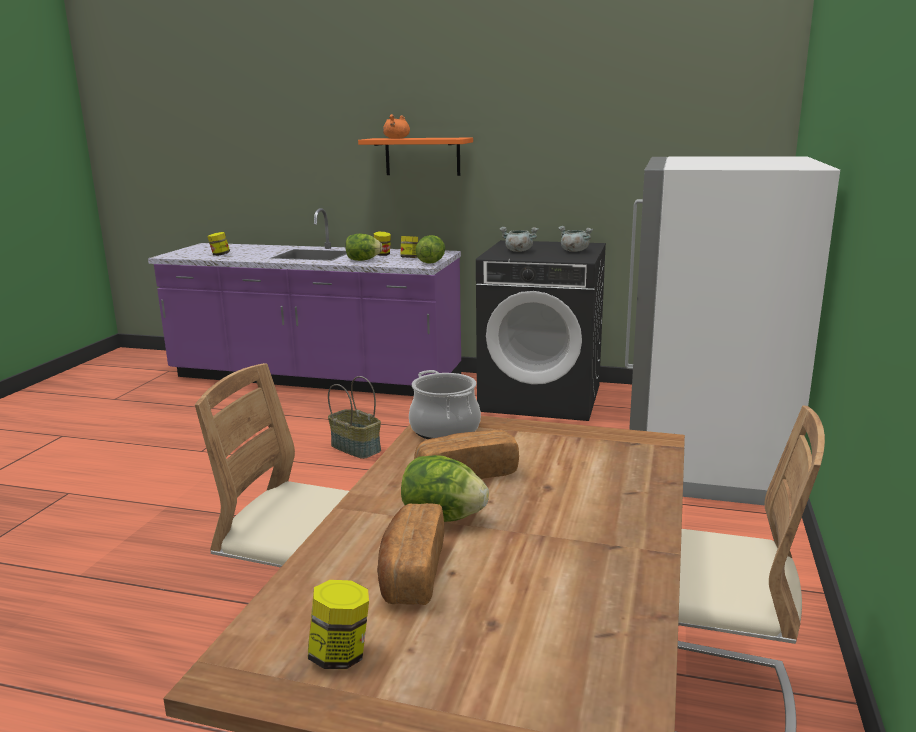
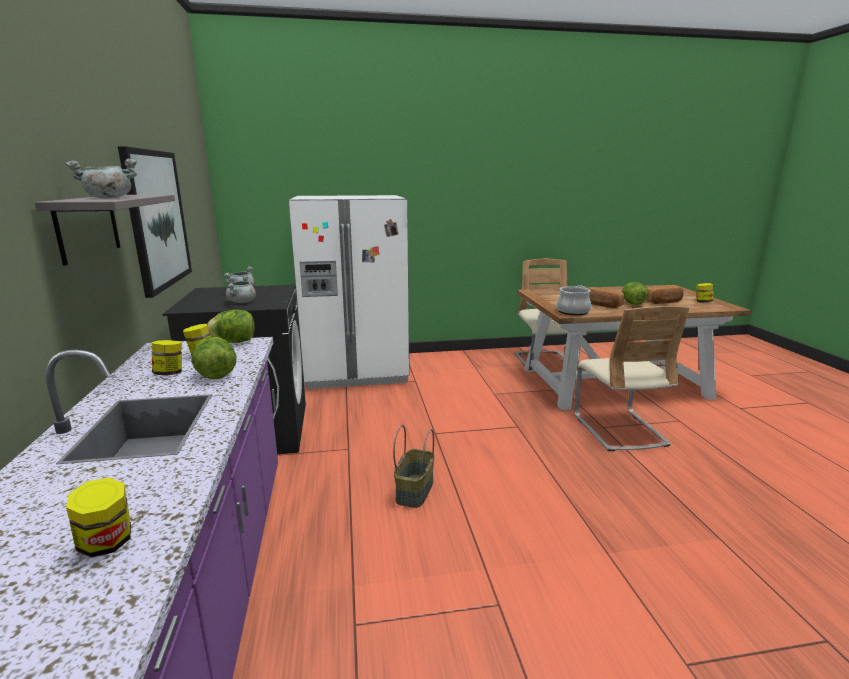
camera: 115 degrees left, 0 degrees up
(396, 138) = (108, 198): orange cooking pot -> grey cooking pot
(422, 156) = (88, 227): orange shelf -> grey shelf
(549, 162) = (157, 219): none -> picture

